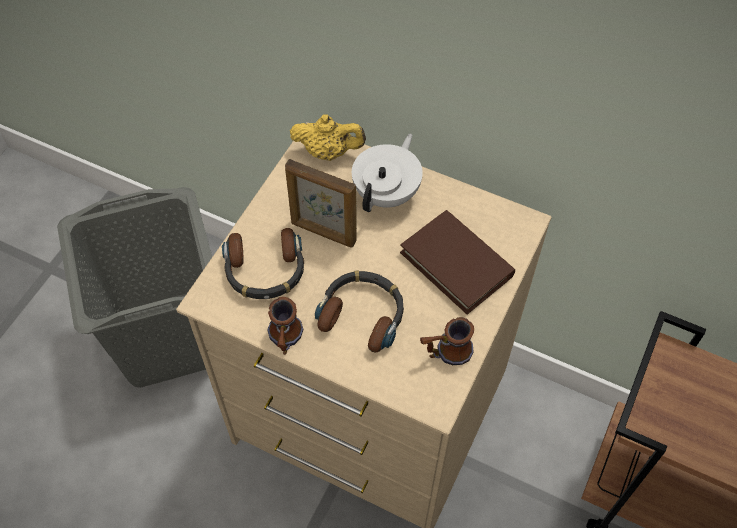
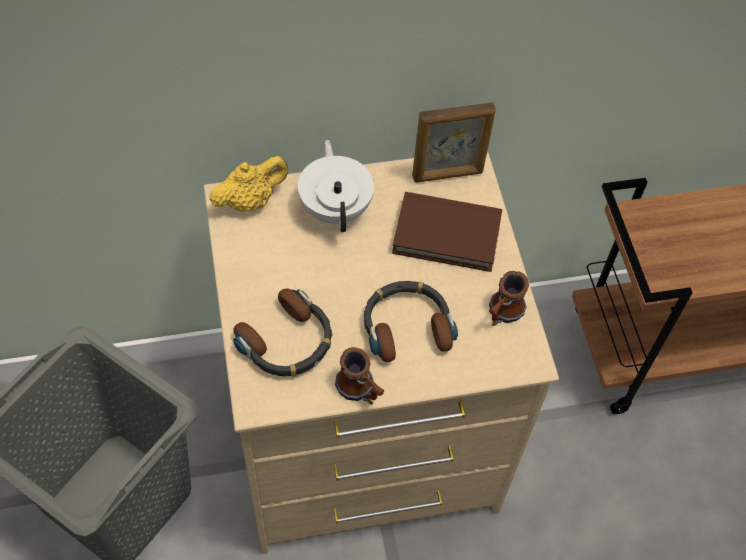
camera: 40 degrees left, 0 degrees up
(323, 233) = (310, 276): picture frame -> picture frame (448, 175)

